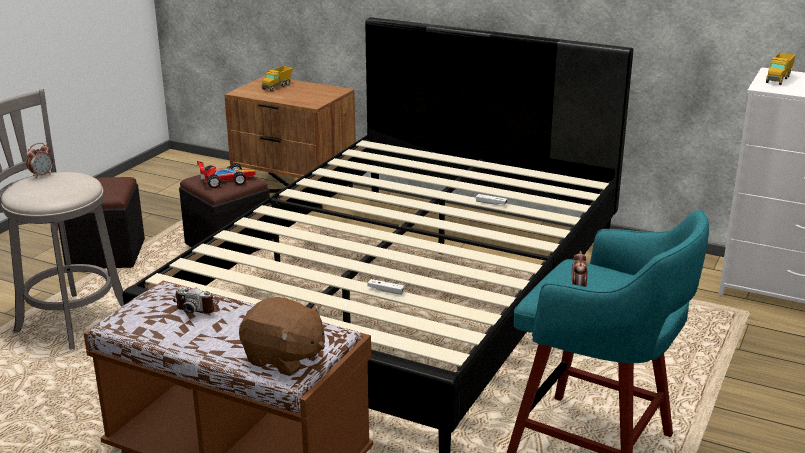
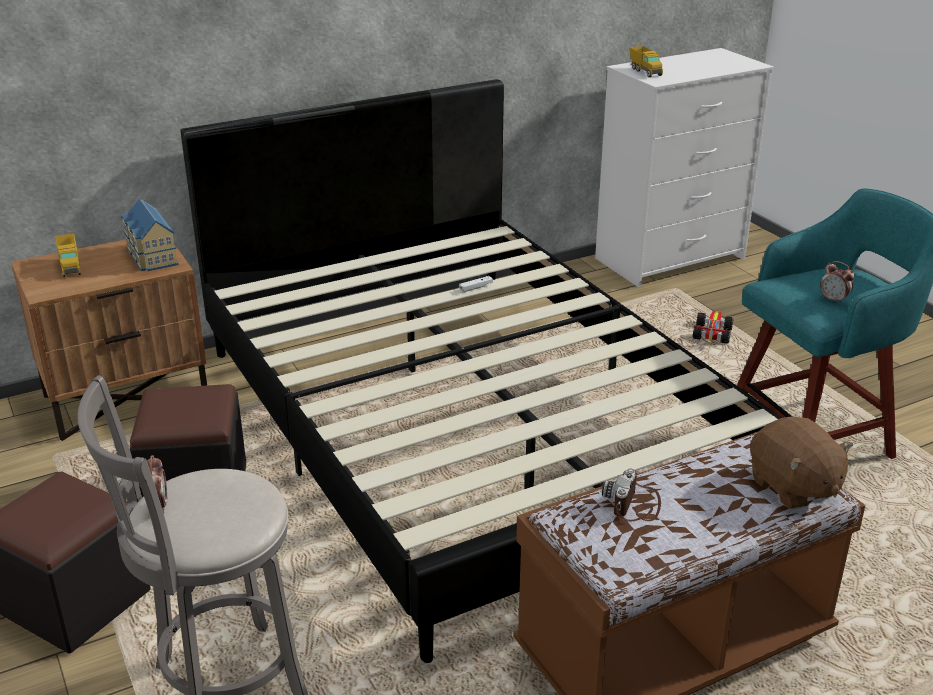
camera: 55 degrees left, 5 degrees up
(198, 306) = (634, 505): camera -> camera turned 150 degrees clockwise
(225, 180) = (192, 406): toy car -> toy car (711, 333)
(284, 358) = (793, 487): brown plush toy -> brown plush toy turned 90 degrees clockwise
(316, 96) = (150, 257): none -> toy house
(385, 290) = (600, 405): white game controller -> none

